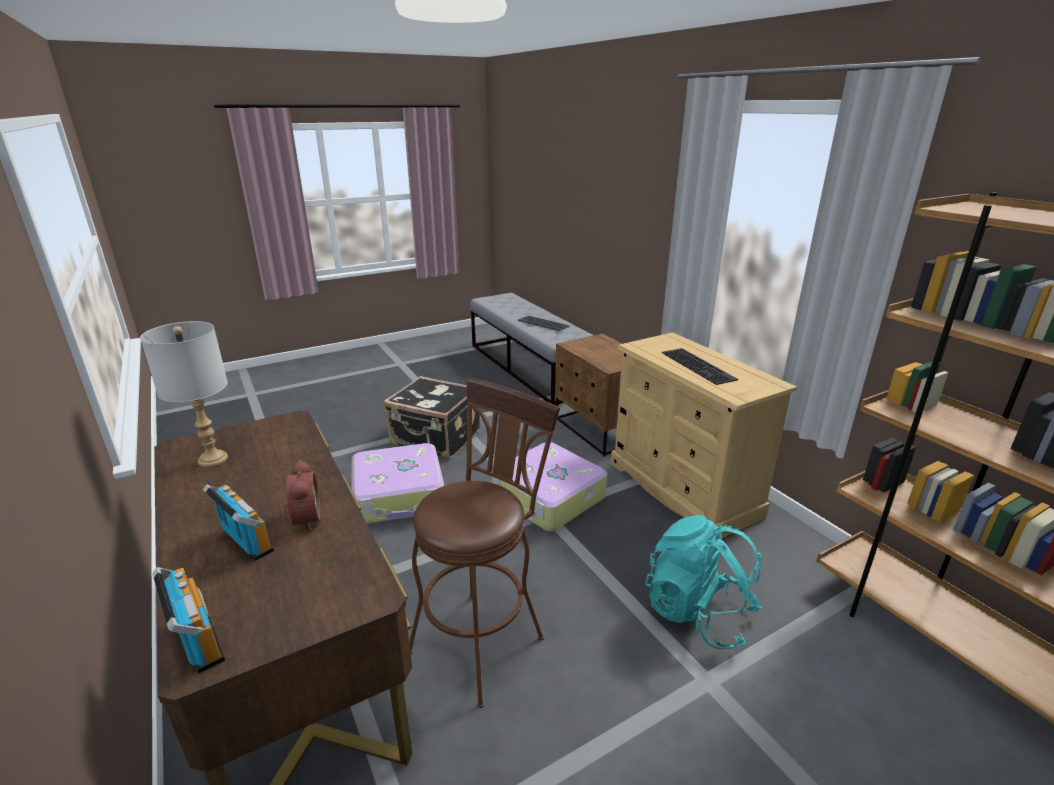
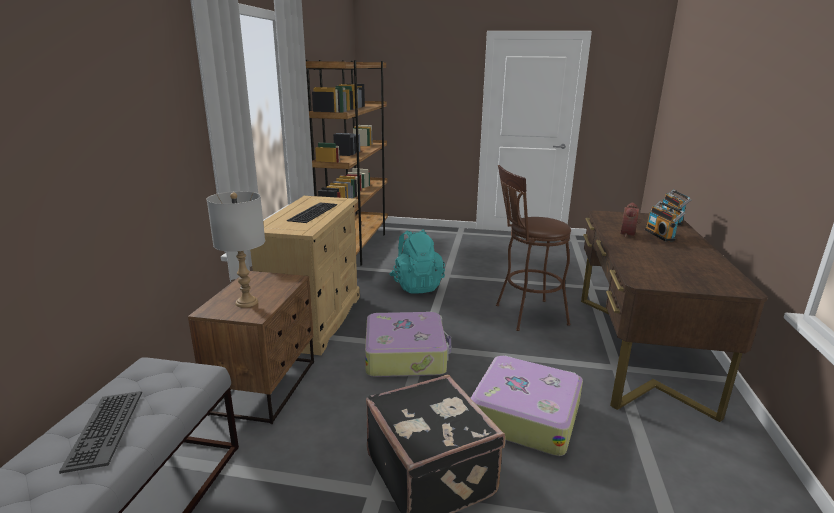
camera: 140 degrees left, 5 degrees down
(213, 458) = (702, 273): grey table lamp -> grey table lamp (246, 302)

